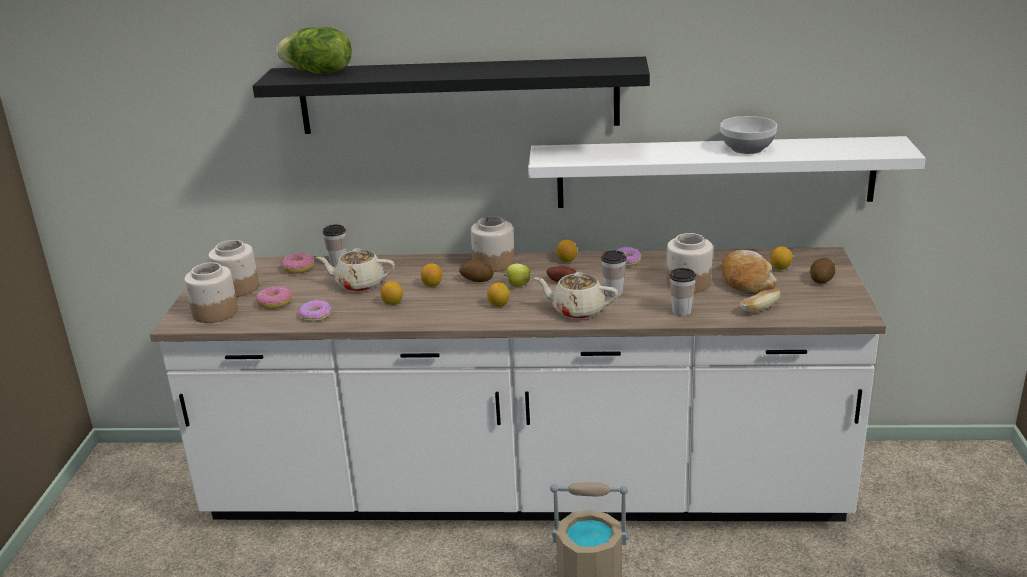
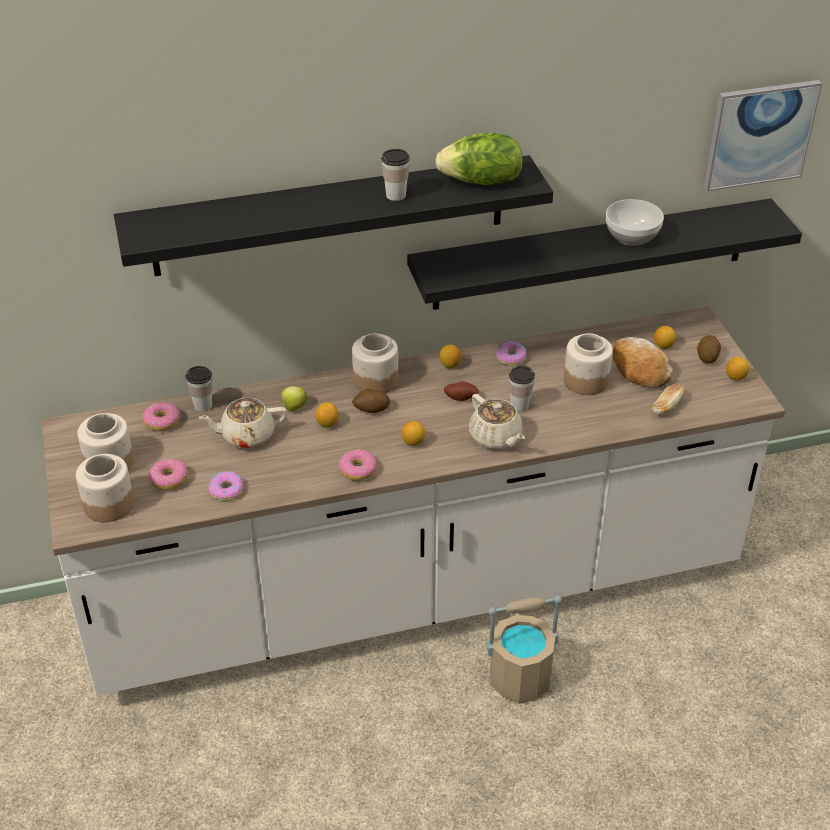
camera: 20 degrees left, 15 degrees up
(318, 73) = (183, 221): lettuce -> lettuce (481, 181)
(393, 303) = (300, 457): lemon -> lemon (735, 377)
(436, 317) = (358, 470): none -> donut
(517, 285) = (418, 410): apple -> apple (293, 407)
(577, 310) = (496, 437): beige teapot -> beige teapot turned 120 degrees counterclockwise
(681, 311) = (596, 422): cup -> cup (395, 195)
(714, 172) = (591, 254): white shelf -> black shelf
(887, 62) = (759, 134): none -> picture

